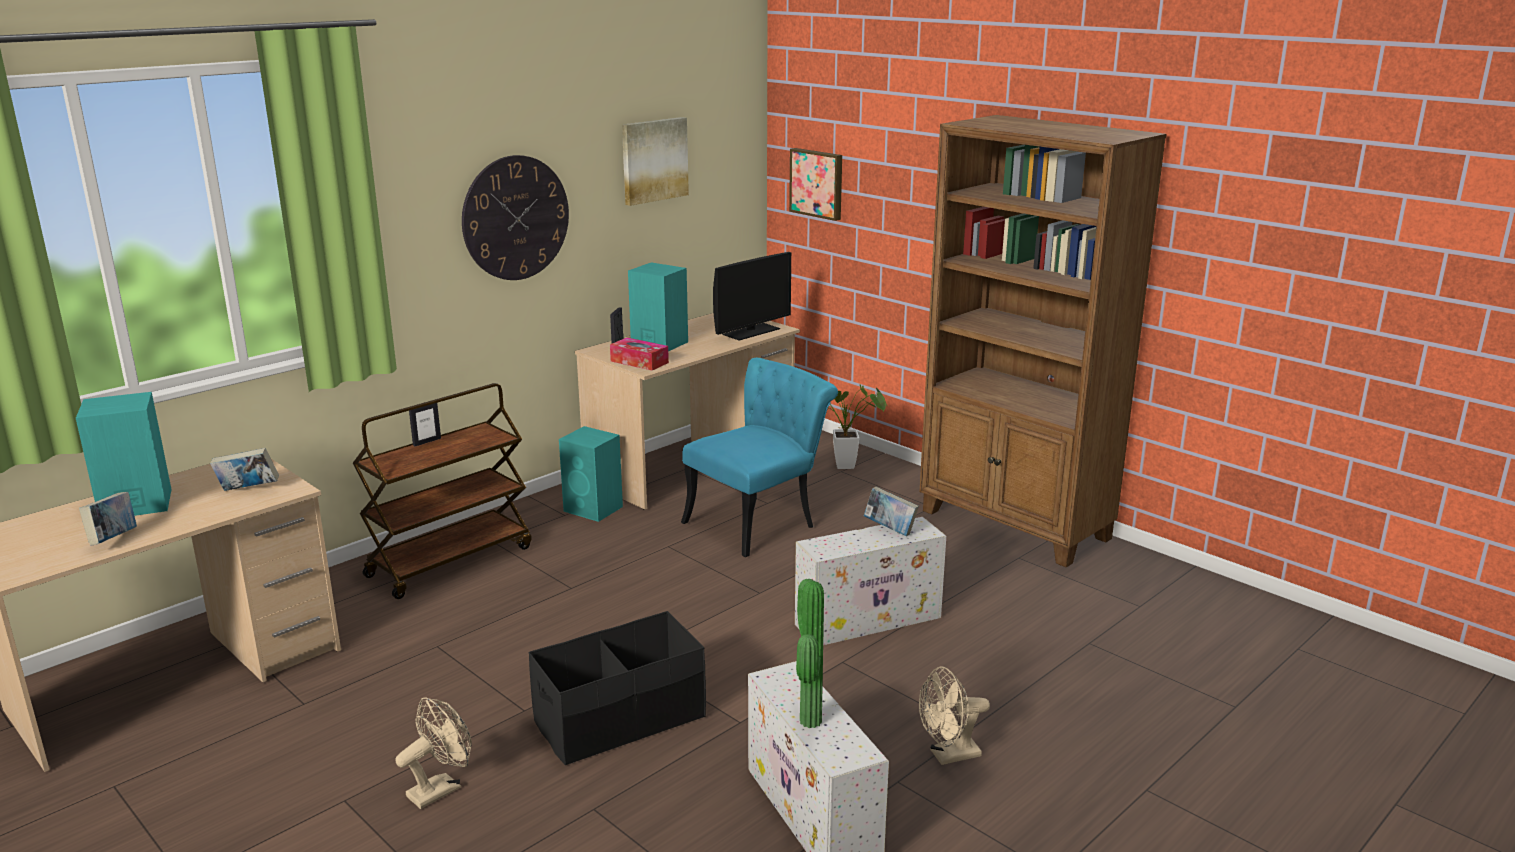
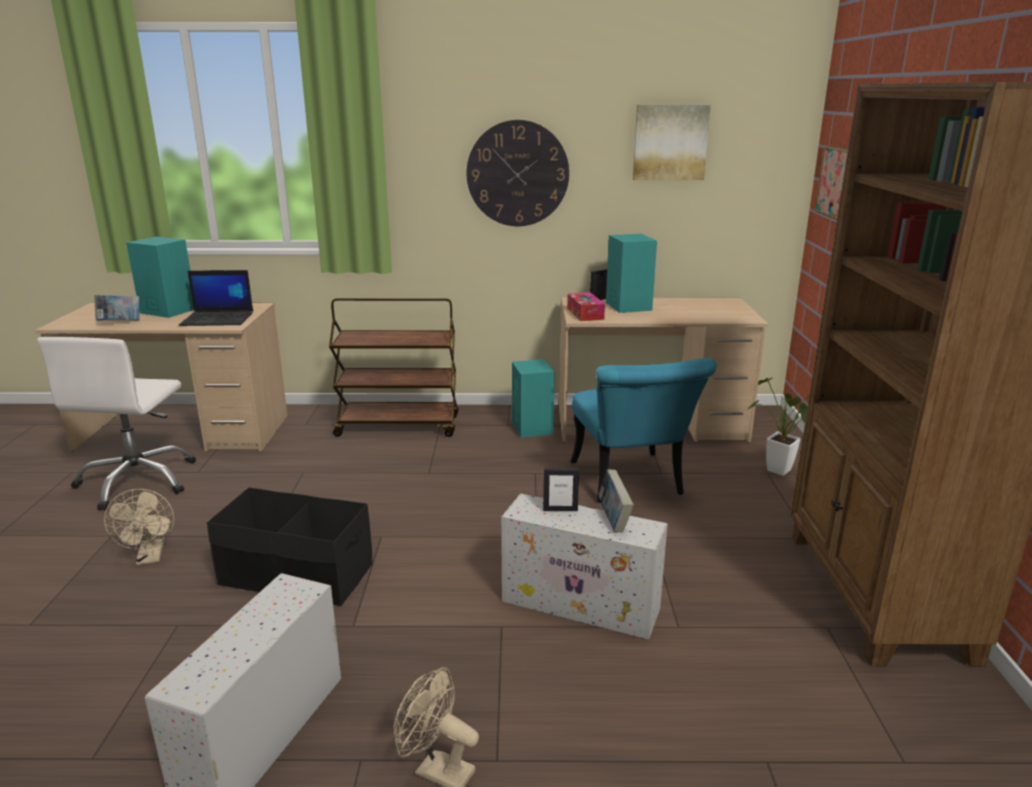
camera: 45 degrees right, 0 degrees up
(245, 747) = (138, 481): none -> white office chair
(248, 490) = (219, 319): book -> laptop
(427, 441) = (397, 331): picture frame -> picture frame (560, 509)
(440, 788) = (150, 557): beige fan -> beige fan turned 75 degrees clockwise
(751, 331) = (720, 315): monitor -> none
(759, 521) = (631, 484): turquoise chair -> turquoise chair turned 75 degrees clockwise
(806, 721) = (229, 636): potted plant -> none

